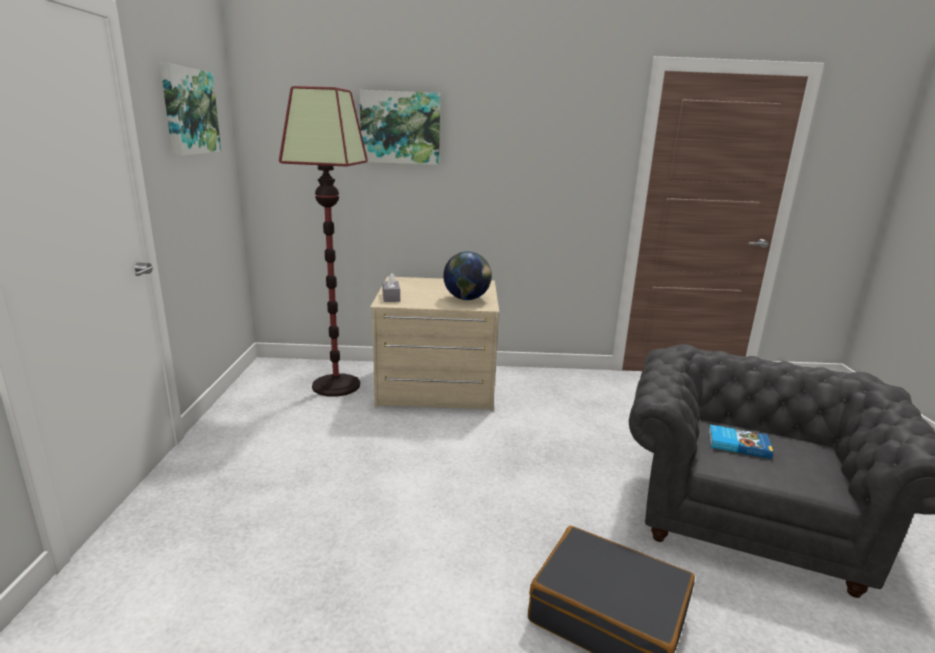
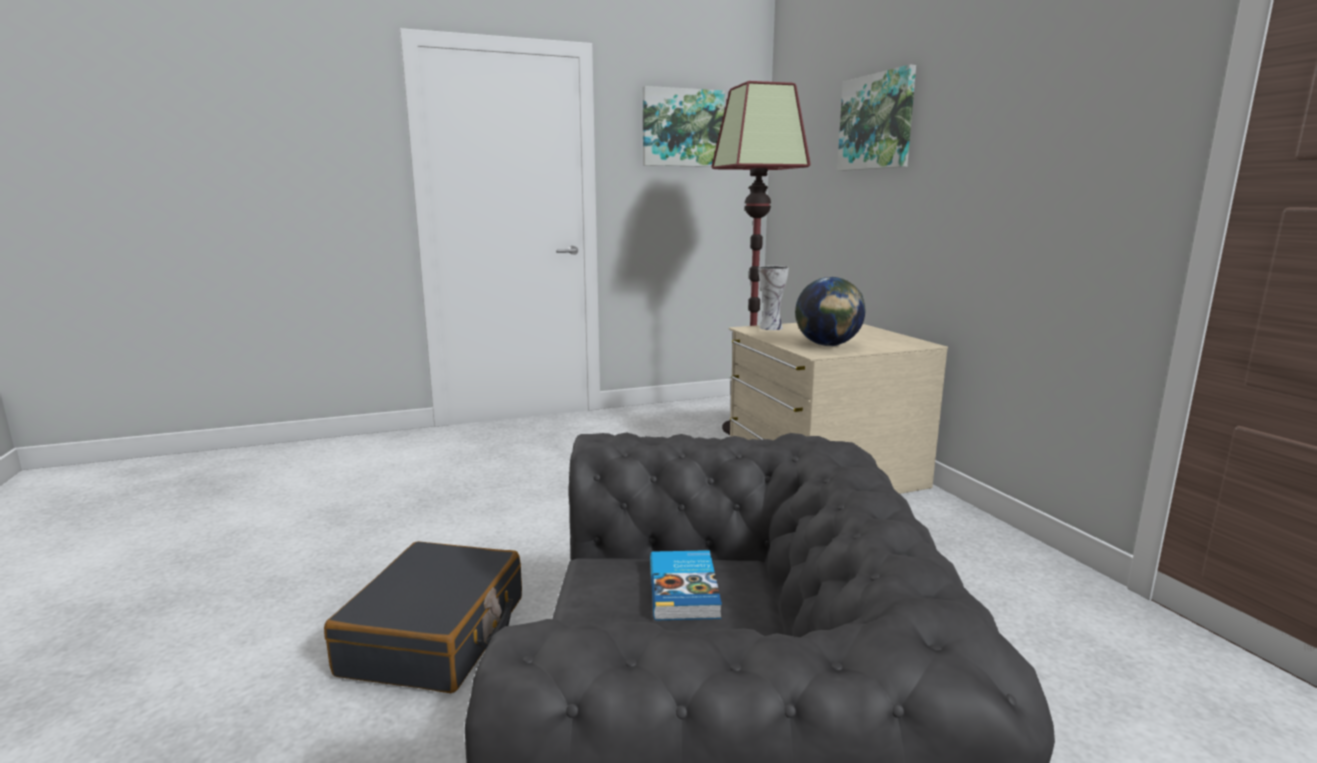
camera: 70 degrees right, 5 degrees down
(391, 297) = (771, 327): grey tissue box -> vase

